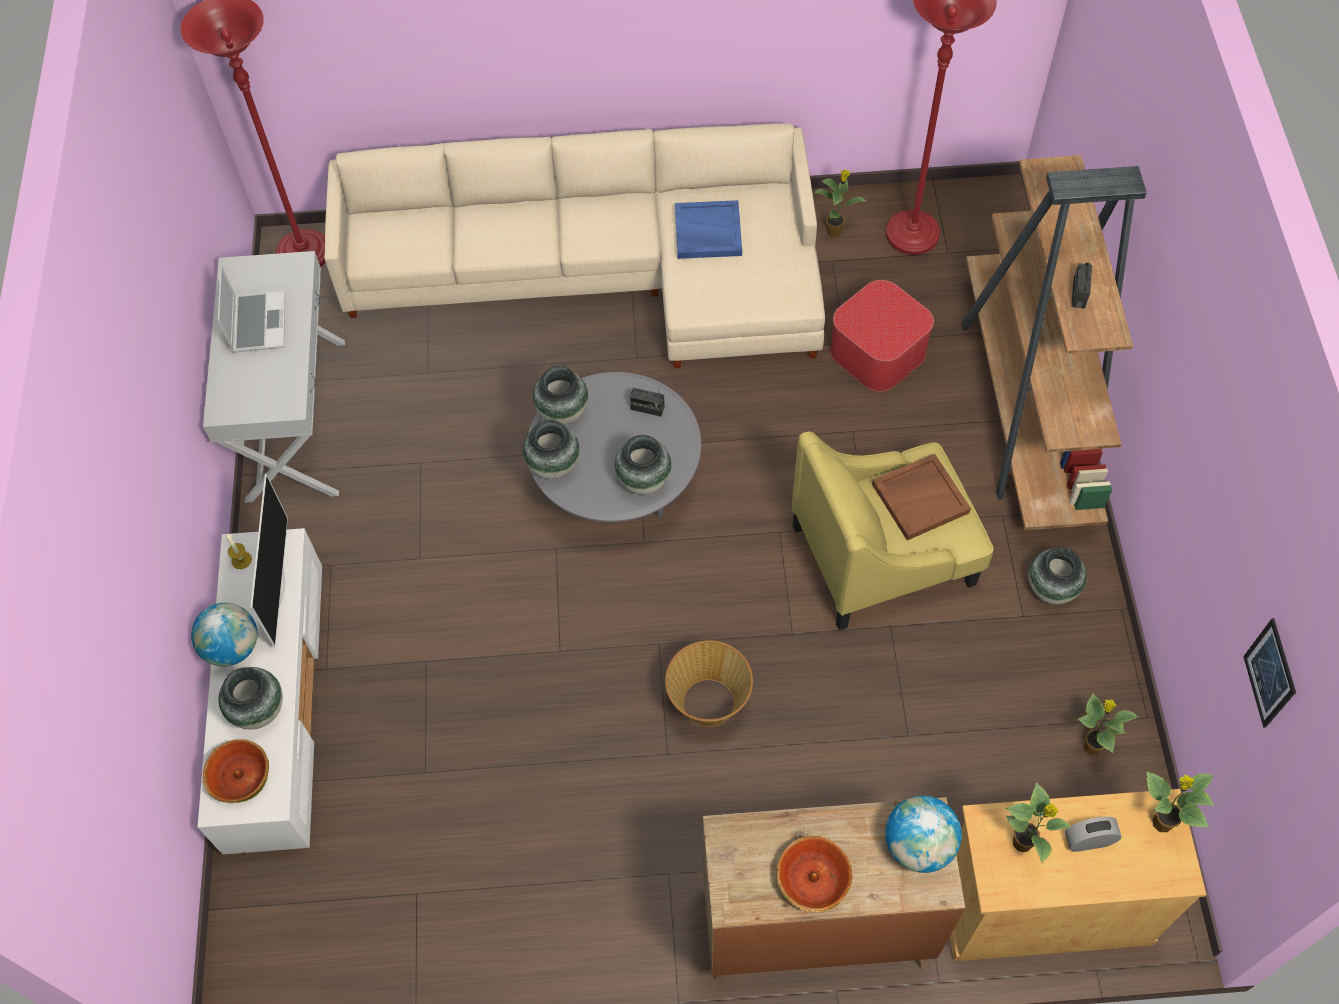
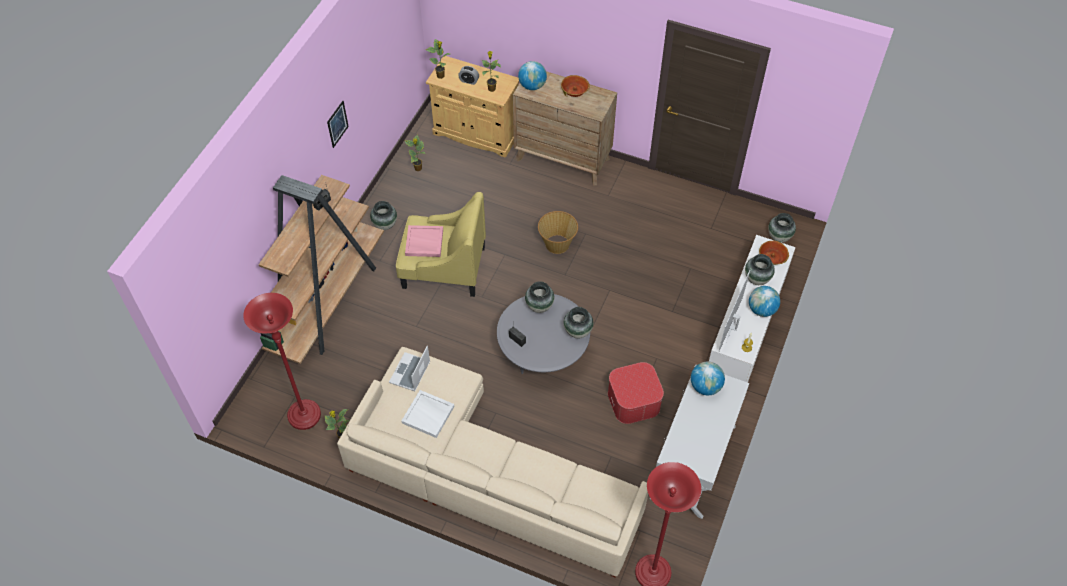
camera: 155 degrees left, 5 degrees down
(257, 323) = (703, 430): laptop -> laptop (410, 373)
(276, 389) = (705, 386): none -> globe
(562, 413) = (560, 356): vase -> vase (779, 237)
(707, 232) = (428, 414): blue tray -> white tray
(877, 351) = (374, 359): ottoman -> ottoman (634, 400)
(920, 498) = (424, 242): brown tray -> pink tray
(1269, 673) = (388, 47): picture -> picture (337, 124)

